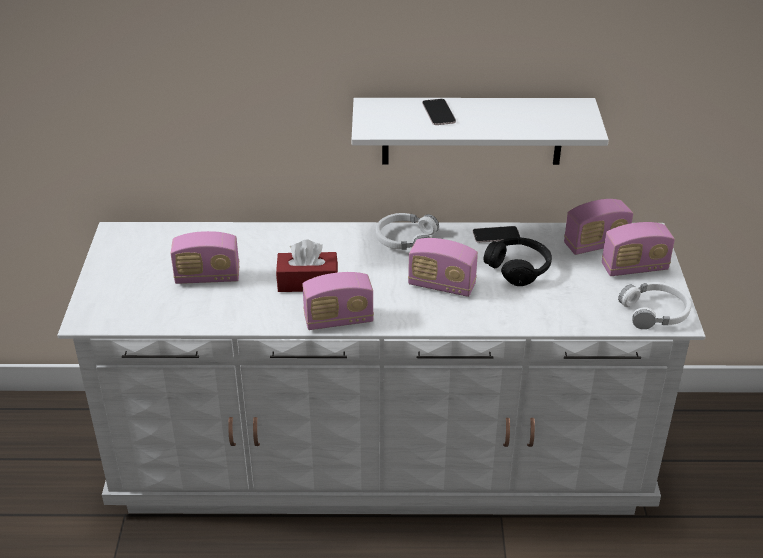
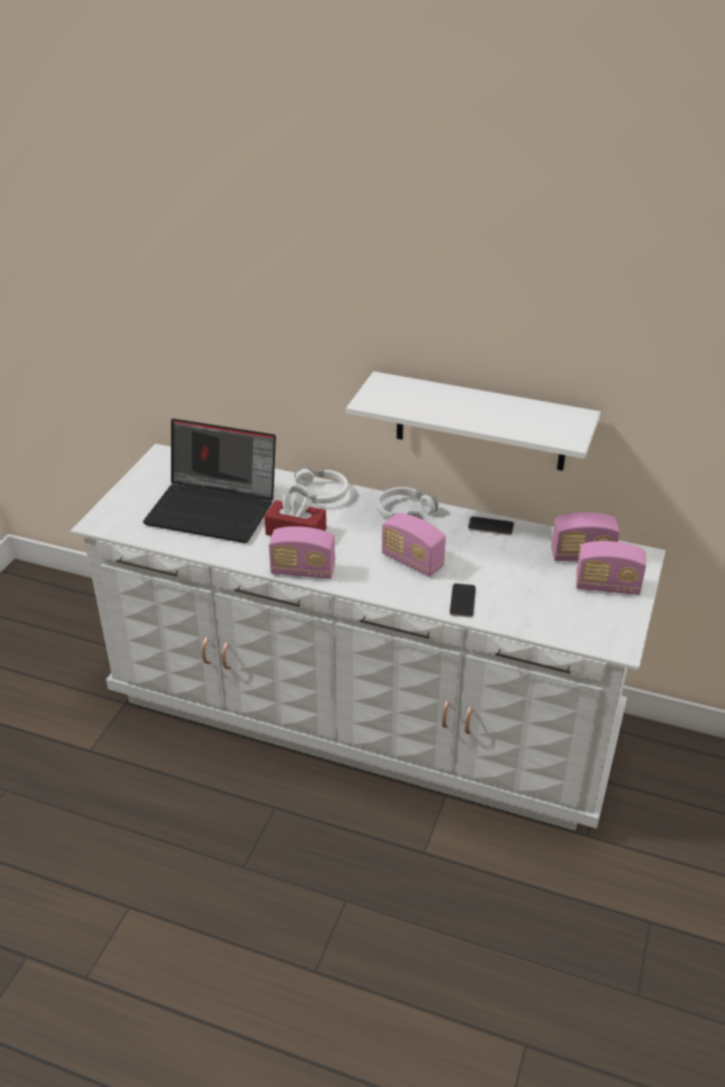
camera: 20 degrees right, 0 degrees up
(207, 277) = (215, 509): radio -> laptop
(438, 113) = (439, 398): phone -> phone (462, 601)
(518, 268) = (493, 561): black headphones -> none
(655, 312) = (601, 632): white headphones -> white headphones (320, 494)

